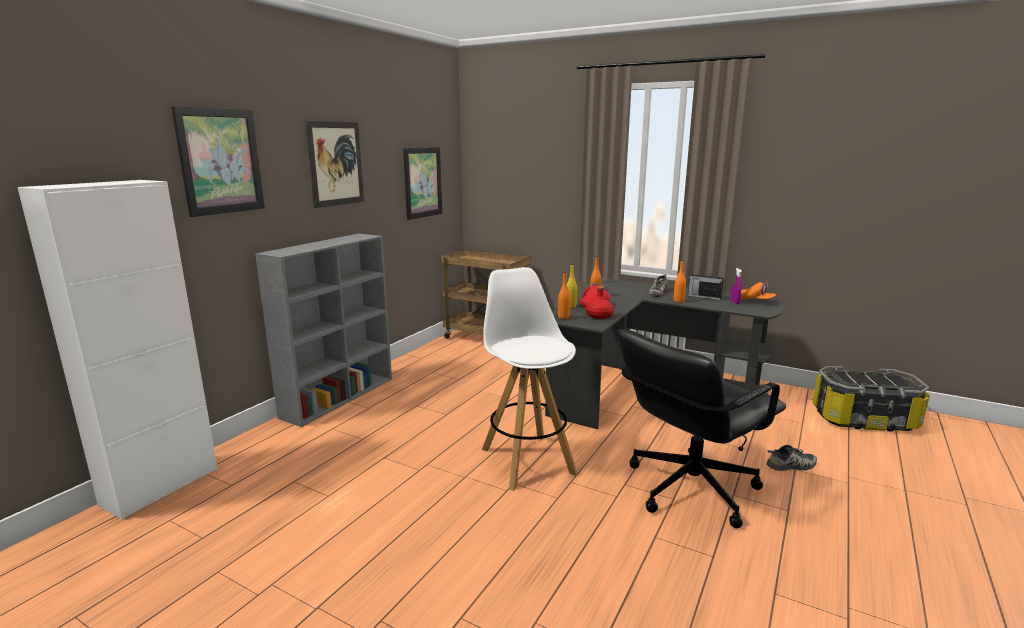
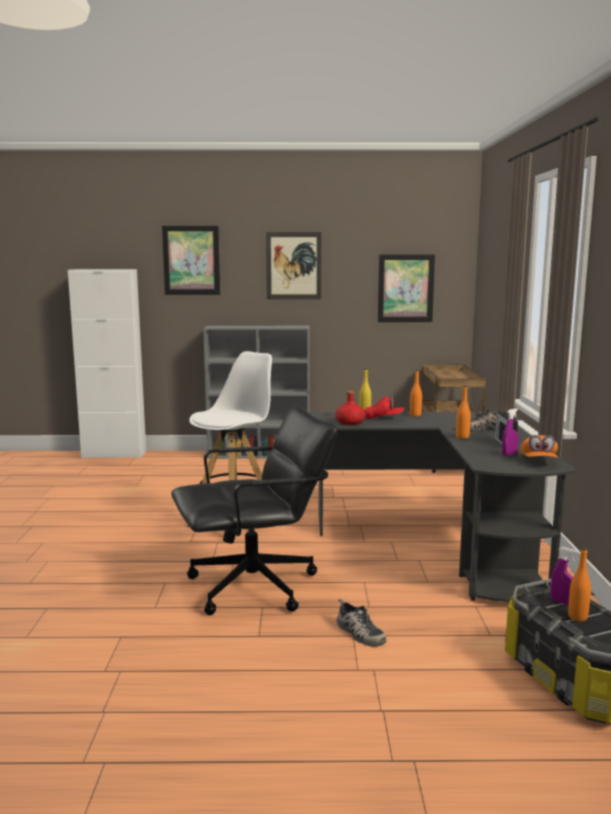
camera: 60 degrees right, 5 degrees down
(563, 317) = (325, 415): orange bottle -> orange bottle (577, 617)
(689, 488) = (255, 586): black office chair -> black office chair turned 135 degrees clockwise
(852, 378) = (562, 602): none -> purple spray bottle

